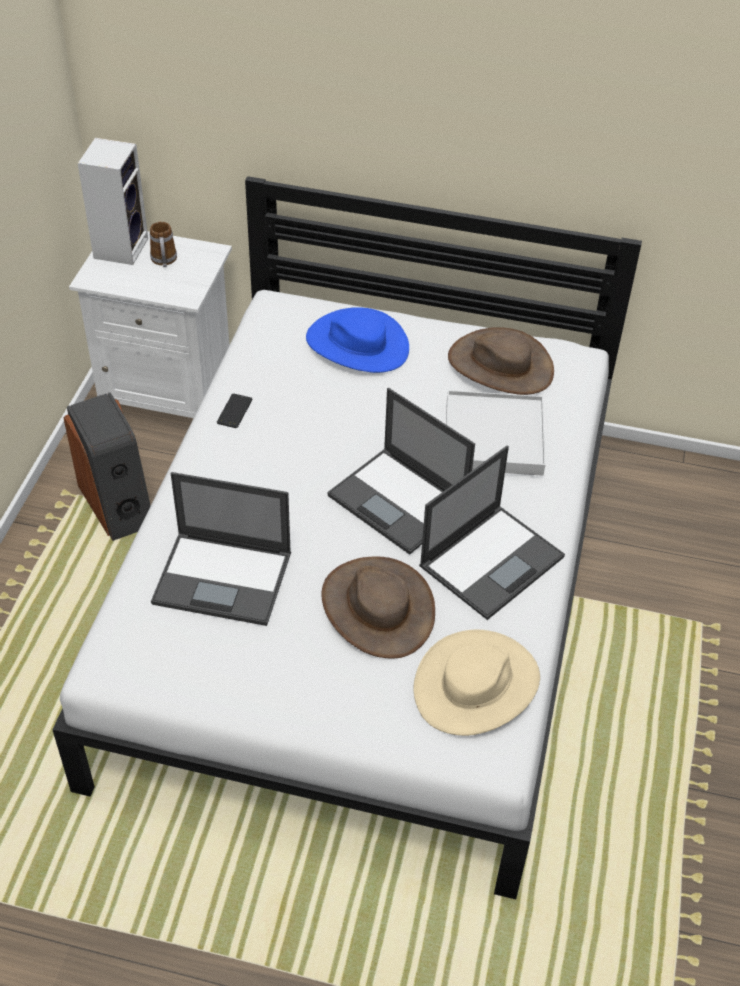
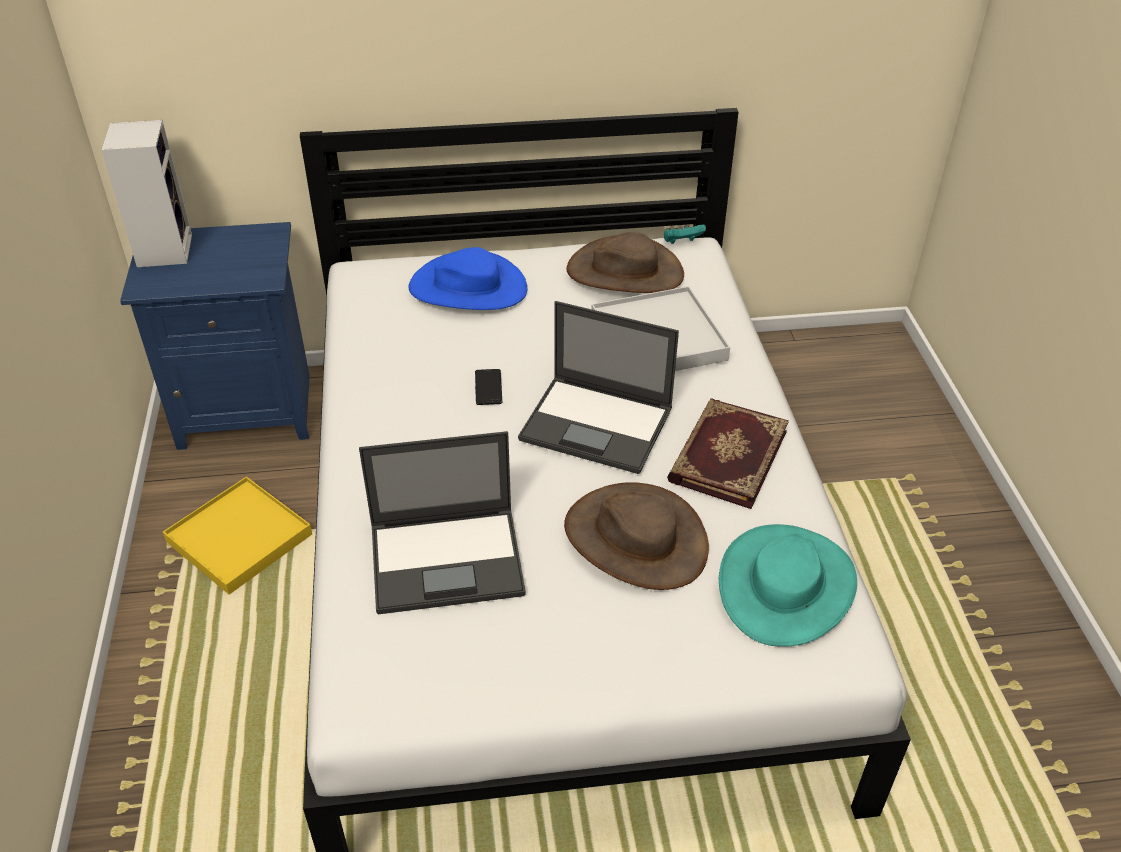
camera: 20 degrees left, 5 degrees down
(118, 504) = (239, 538): speaker -> yellow tray
(164, 261) = (222, 252): mug -> none
(169, 392) = (247, 409): white nightstand -> blue nightstand
(234, 411) = (369, 384): phone -> phone (488, 387)
(476, 685) = (786, 585): beige hat -> turquoise hat
(492, 560) = (726, 455): laptop -> book
(570, 349) = (682, 243): none -> turquoise game controller

